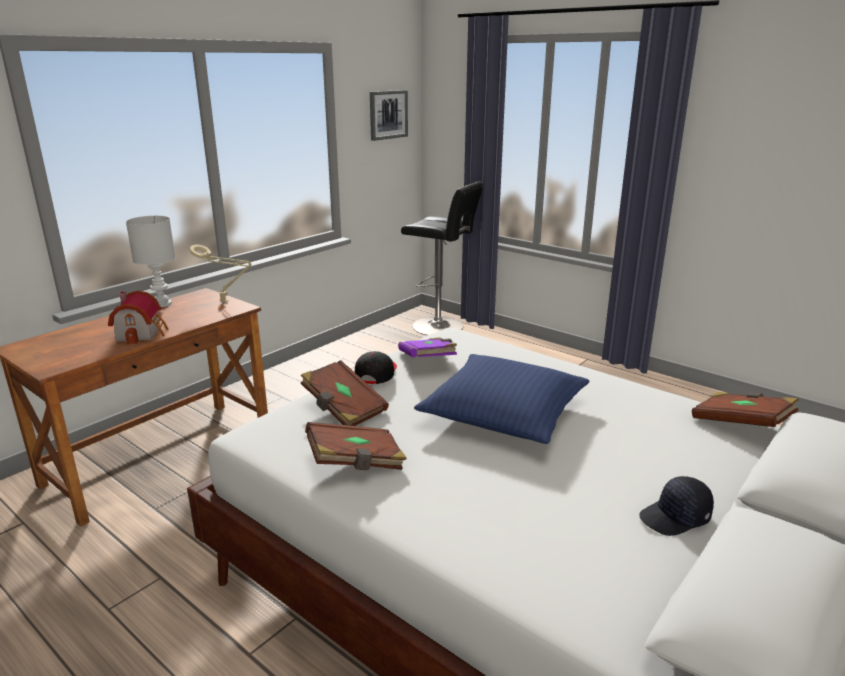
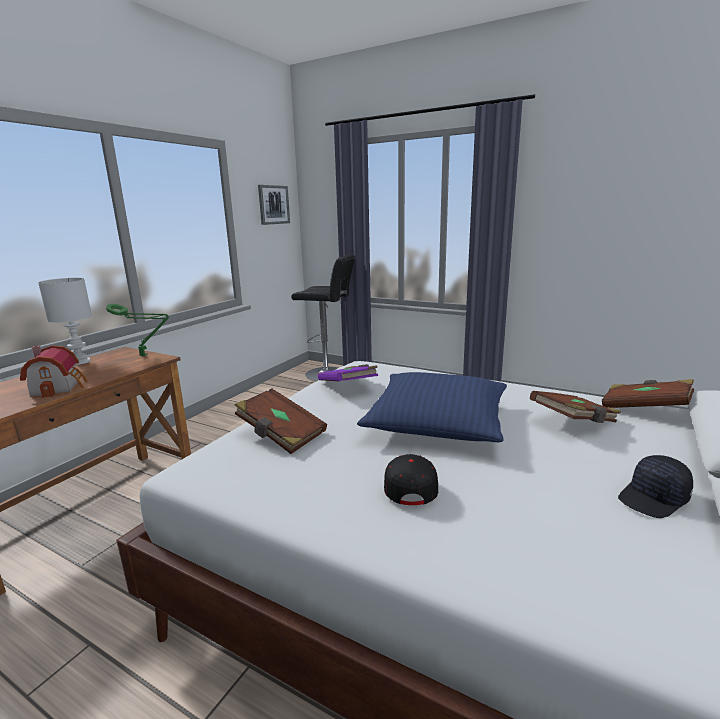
camera: 10 degrees left, 5 degrees down
(226, 302) = (145, 355): beige table lamp -> green table lamp
(356, 463) = (310, 486): brown book -> brown book (574, 422)
(376, 374) = (304, 401): black cap -> black cap (409, 485)

